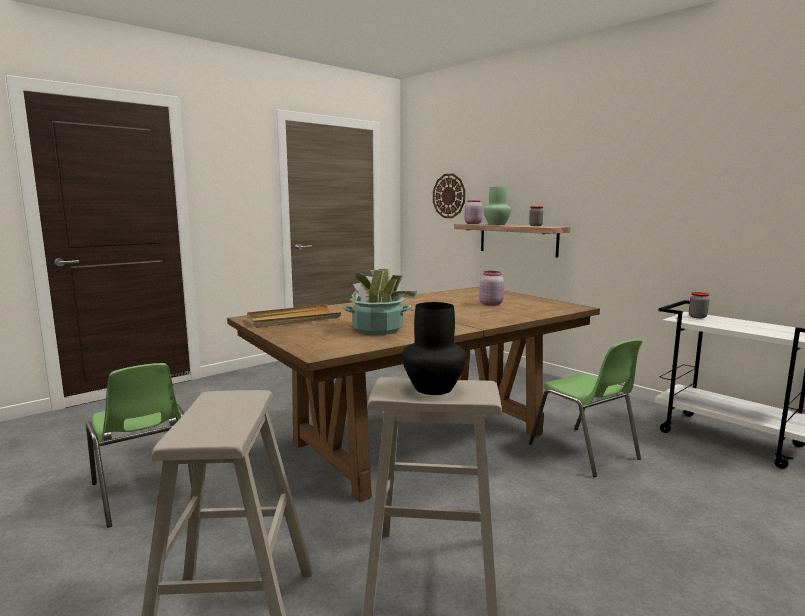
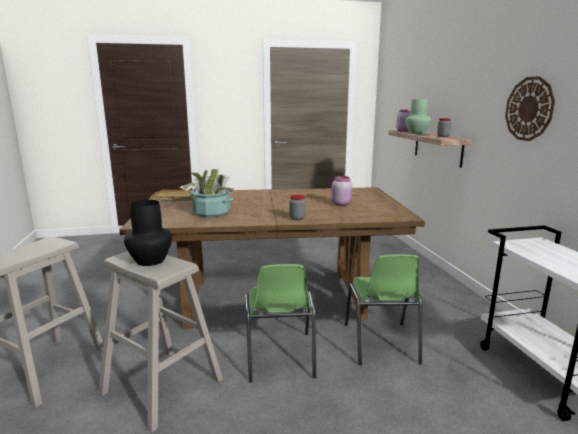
camera: 30 degrees right, 5 degrees up
(144, 493) = (94, 289): green chair -> green chair (279, 357)
(449, 196) = (400, 105): wall clock -> wall clock (529, 109)
(697, 317) = (538, 244): jar -> jar (297, 218)

